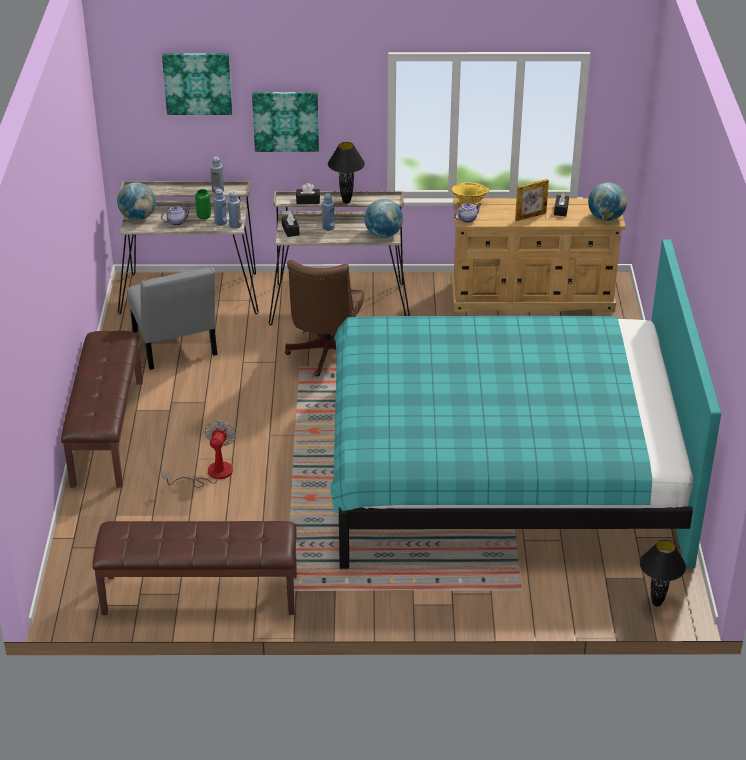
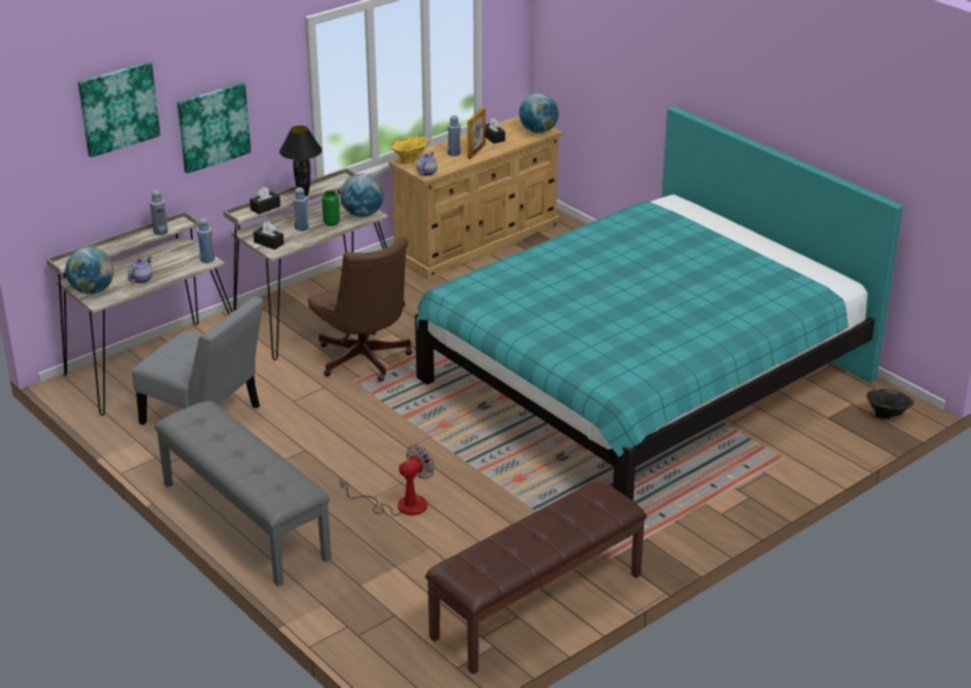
camera: 40 degrees left, 5 degrees down
(106, 432) = (243, 521): brown bench -> grey bench
(204, 216) = (163, 264): green vase -> green vase (331, 223)
(211, 474) = (400, 505): fan -> fan turned 75 degrees clockwise
(221, 222) = (188, 262): blue bottle -> blue bottle (454, 153)
(656, 603) = (886, 417): black table lamp -> black vase

